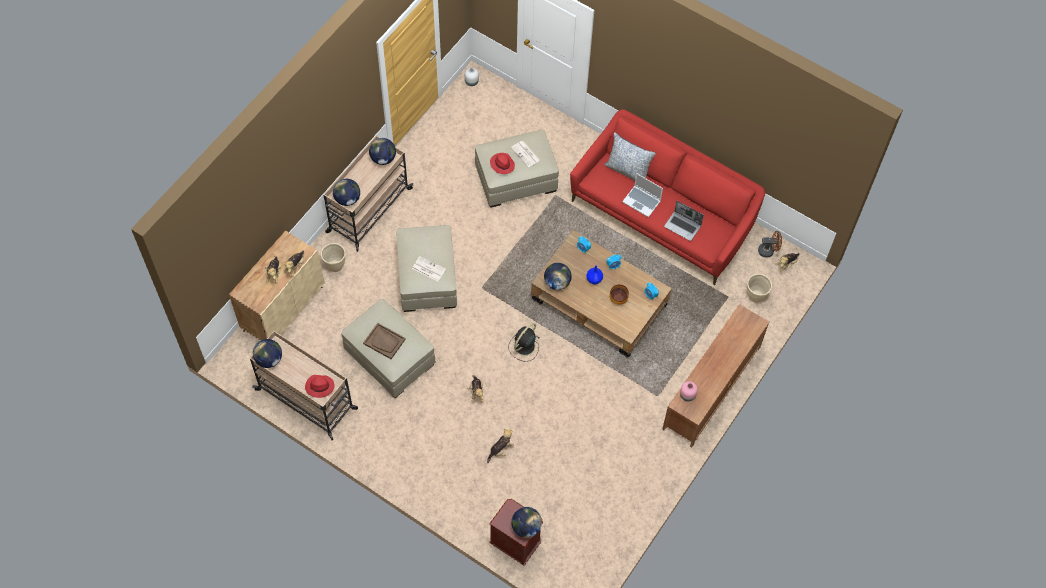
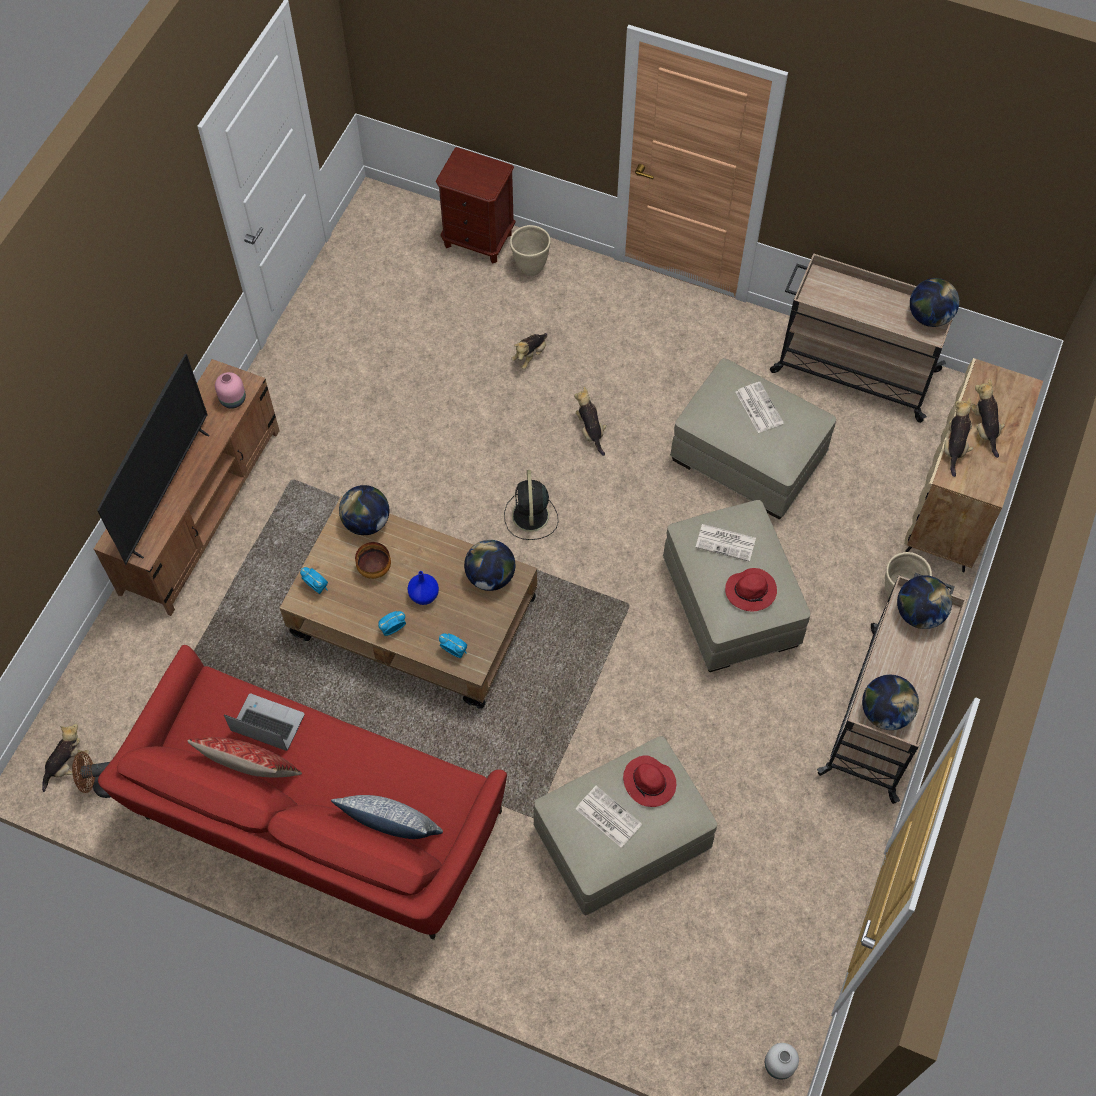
camera: 170 degrees right, 0 degrees up
(319, 387) = (832, 292): red hat -> red hat (751, 591)
(384, 341) = (758, 407): brown tray -> newspaper
(524, 347) = (530, 517): black fan -> black fan turned 150 degrees clockwise
(526, 527) = (458, 169): globe -> globe (366, 522)
(642, 201) = (353, 761): laptop -> none
(691, 206) = (253, 772): none -> pillow
(728, 345) = (167, 492): none -> television
(756, 296) = (127, 686): beige planter -> beige planter (530, 267)

